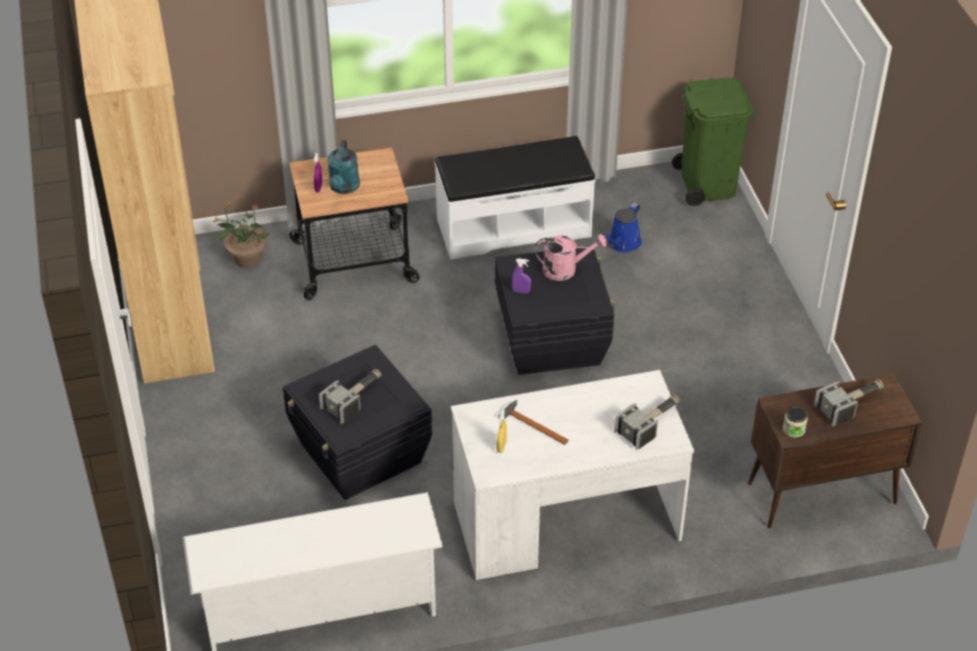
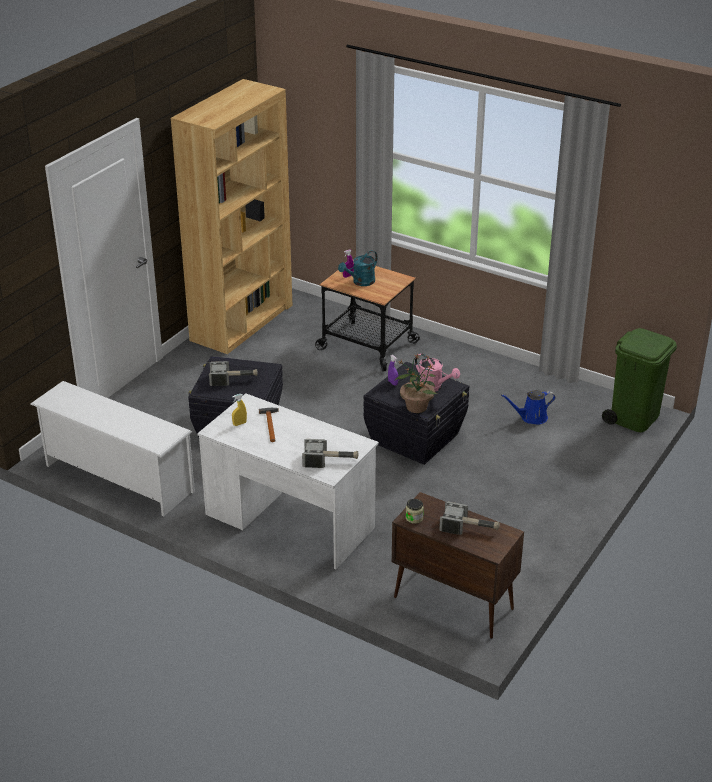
camera: 45 degrees right, 10 degrees down
(246, 258) = (316, 316): potted plant -> potted plant (416, 406)
(513, 227) = (479, 376): white bench -> none

